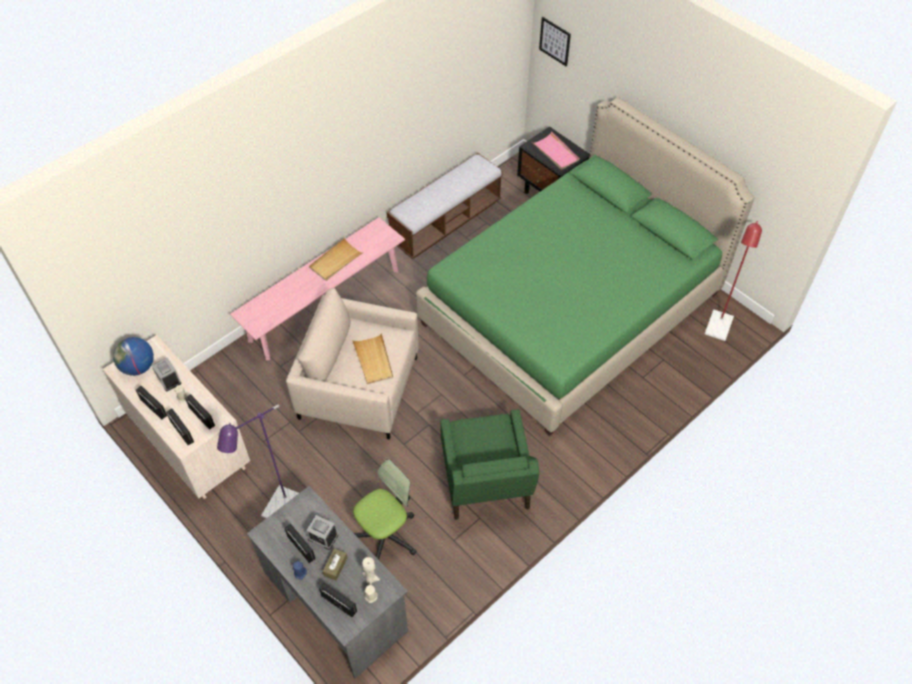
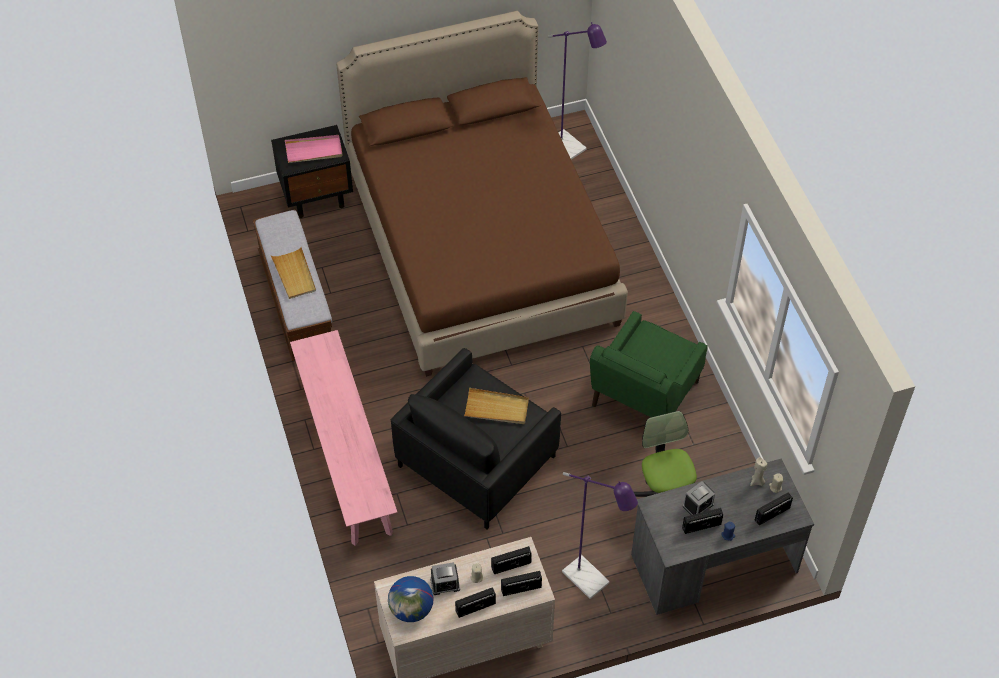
camera: 65 degrees left, 0 degrees up
(335, 566) = (733, 505): brown tissue box -> none
(336, 261) = (331, 402): beige tray -> beige tray (294, 275)
(359, 387) = (476, 460): beige armchair -> black armchair
(485, 481) = (643, 395): green armchair -> green armchair turned 105 degrees clockwise
(555, 41) = (246, 55): picture -> none
(570, 308) = (480, 246): green bed -> brown bed
(717, 331) = (571, 149): red floor lamp -> purple floor lamp

